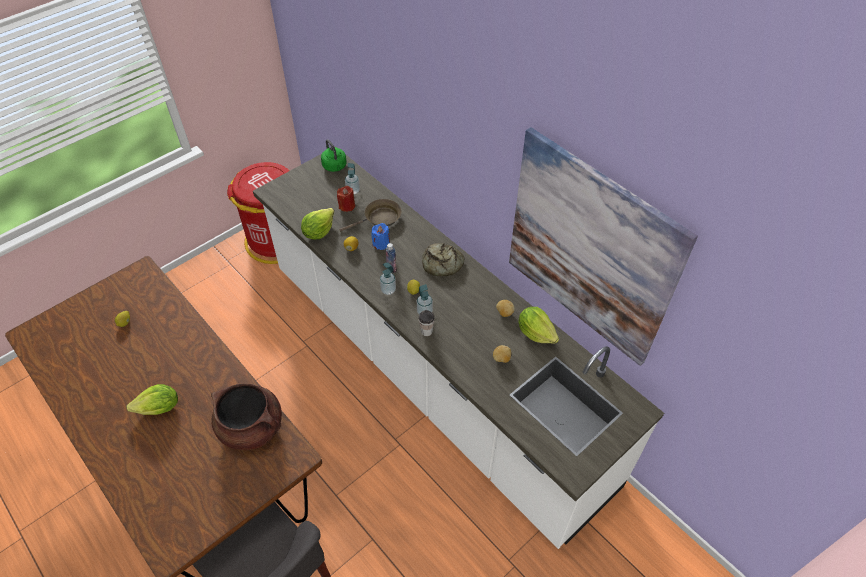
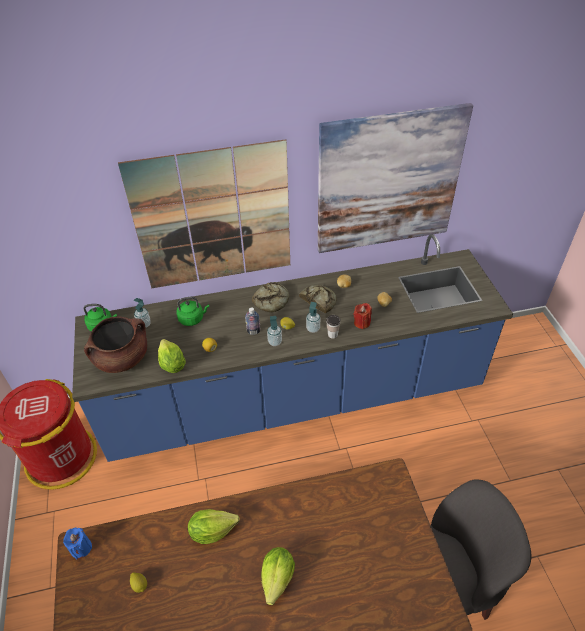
camera: 60 degrees left, 5 degrees down
(252, 428) = (344, 501): brown cooking pot -> brown cooking pot (122, 358)
(347, 206) = (158, 334): red candle -> red candle (362, 323)
(380, 219) = (192, 319): brown frying pan -> green kettle
(381, 243) = (221, 328): blue candle -> blue candle (81, 548)
(433, 372) = (294, 398): white counter -> blue counter
(434, 147) = (213, 218): none -> picture
(467, 300) = (318, 300): none -> bread
(536, 333) = (372, 278): lettuce -> lettuce (212, 531)

